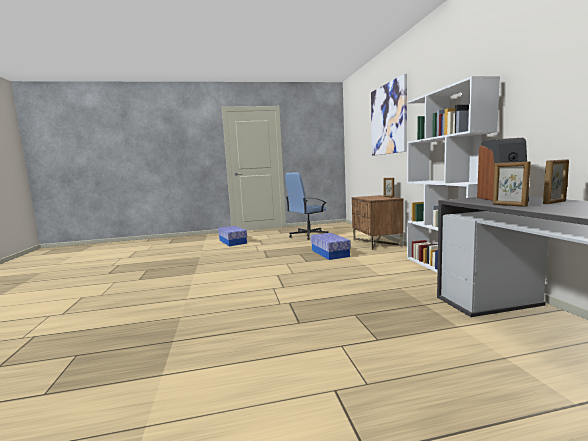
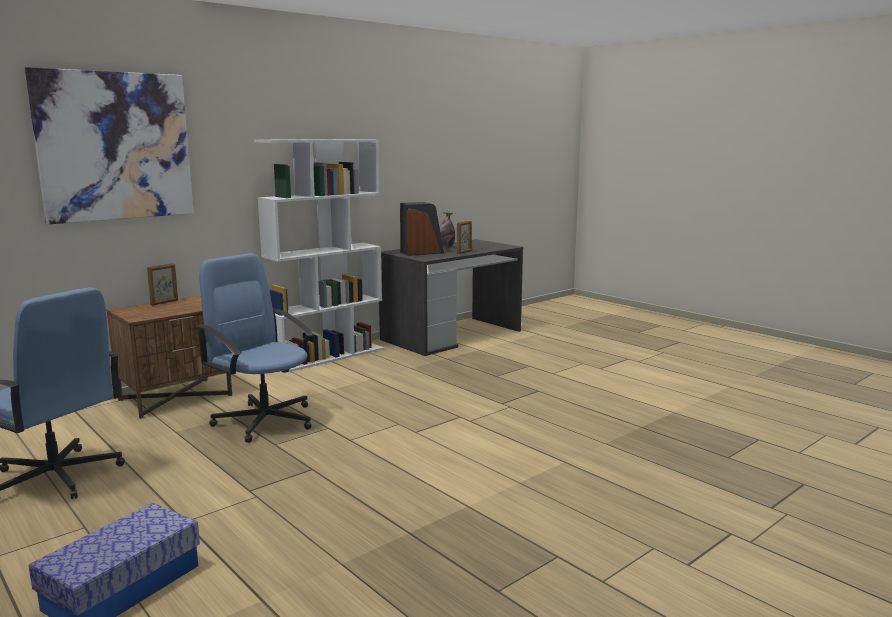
camera: 120 degrees left, 5 degrees up
(330, 253) = (264, 420): storage box -> blue office chair
(555, 202) = (445, 247): picture frame -> bottle

